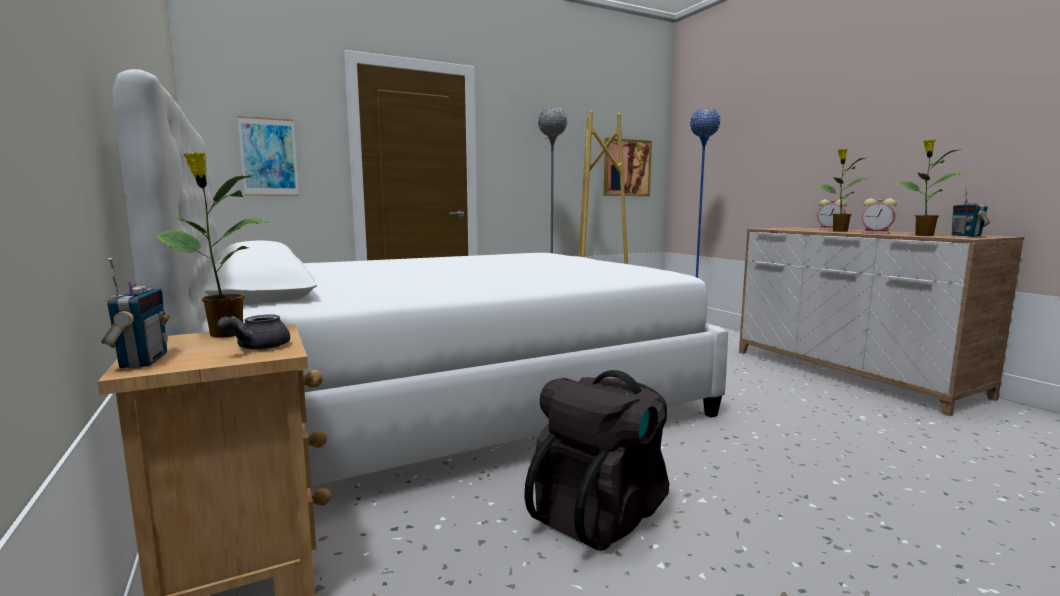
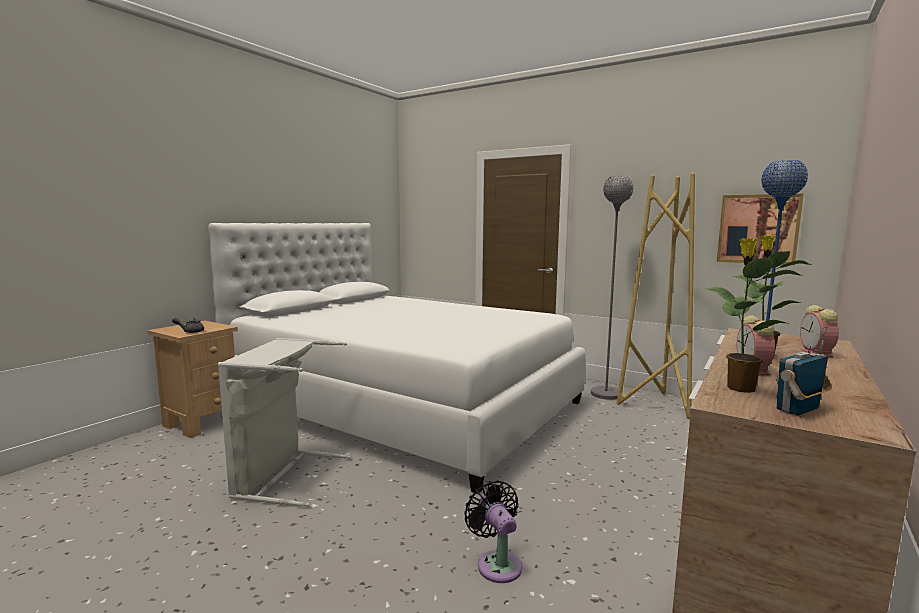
camera: 60 degrees right, 0 degrees up
(143, 361) = (170, 327): radio -> none
(224, 334) = (212, 325): potted plant -> none
(269, 157) = (434, 227): picture -> none
(600, 513) = (283, 476): black backpack -> grey laundry basket
(839, 433) = (497, 563): none -> black fan

